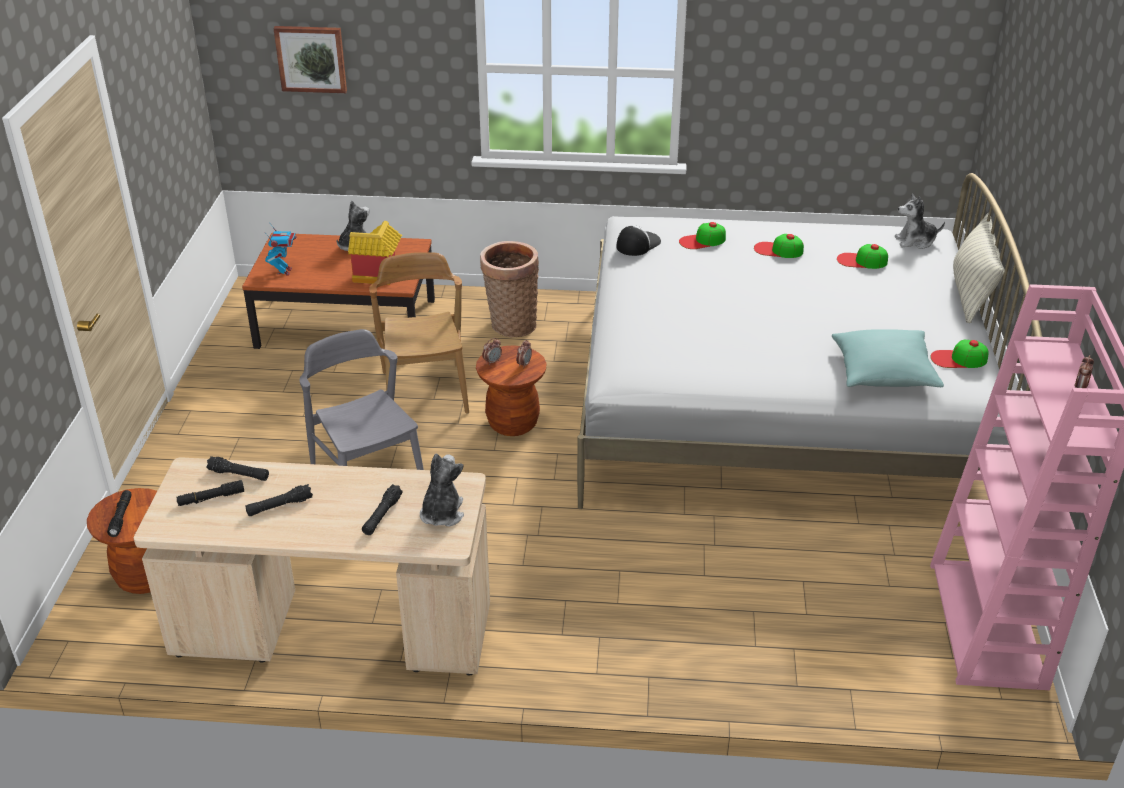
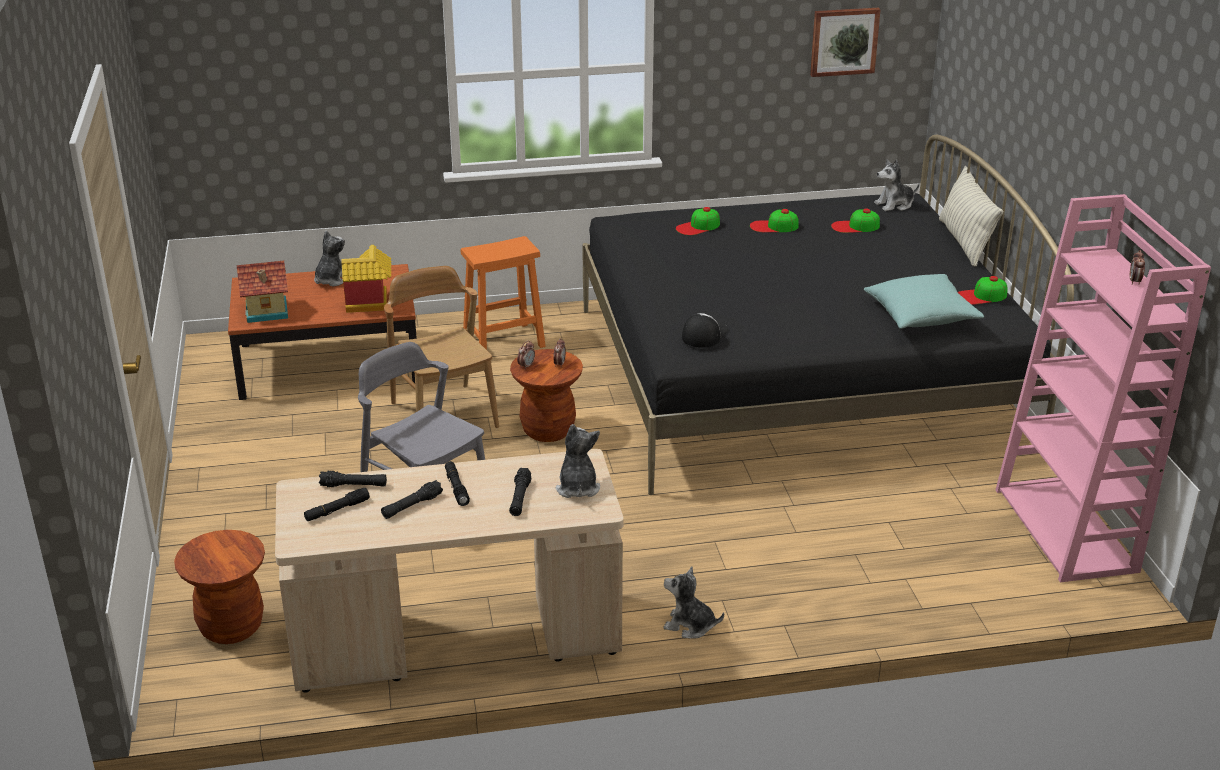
camera: 15 degrees left, 5 degrees down
(121, 517) = (212, 559): black flashlight -> black flashlight (456, 488)
(284, 271) = (267, 312): toy robot -> toy house
(311, 58) = (270, 85): picture -> picture (844, 41)
(510, 324) = (502, 342): basket -> orange stool
(556, 658) = (690, 626): none -> plush toy
(637, 244) = (637, 237): cap -> cap (704, 334)
(777, 404) = (797, 376): white bed -> black bed

